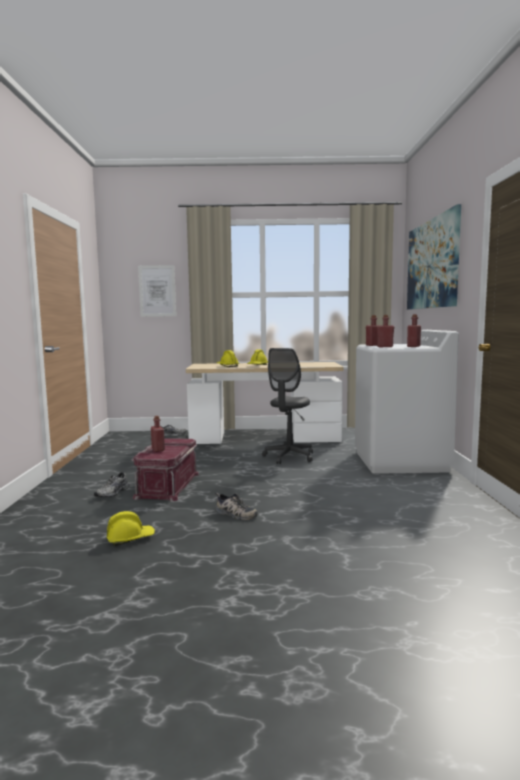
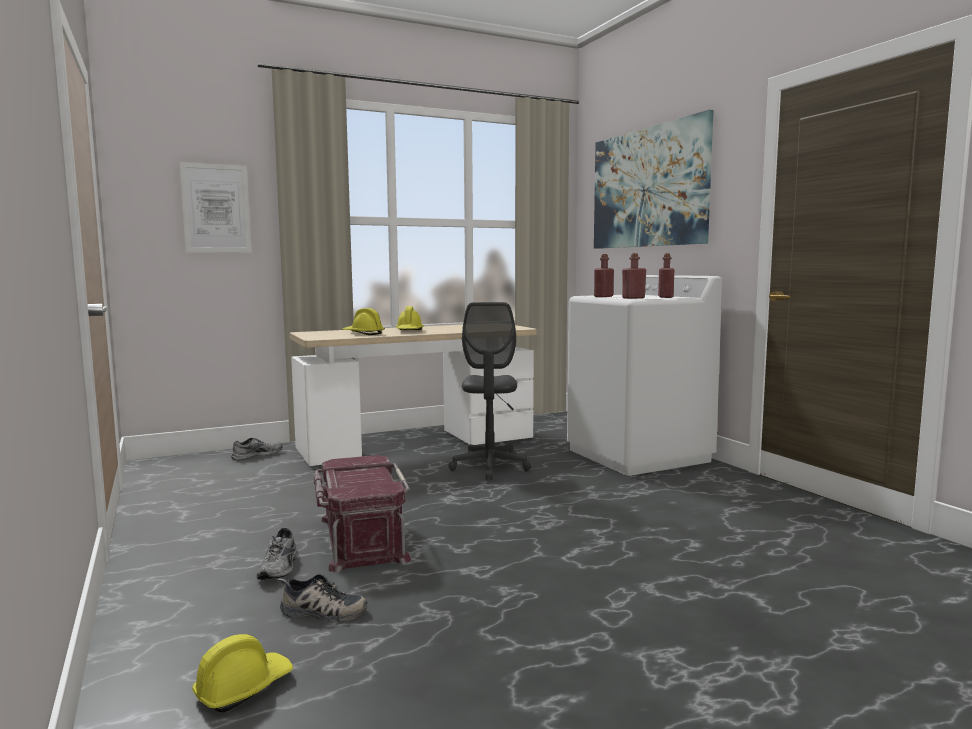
camera: 25 degrees left, 0 degrees up
(130, 538) = (419, 640): yellow hard hat -> yellow hard hat (243, 688)
(158, 449) = (349, 479): red bottle -> none
(234, 514) = (529, 565): shoe -> shoe (321, 612)

